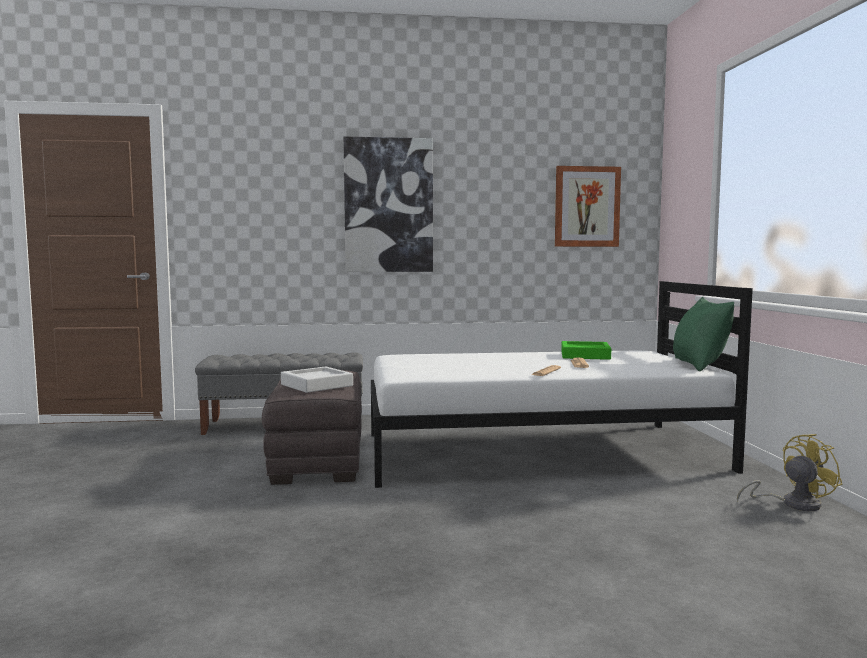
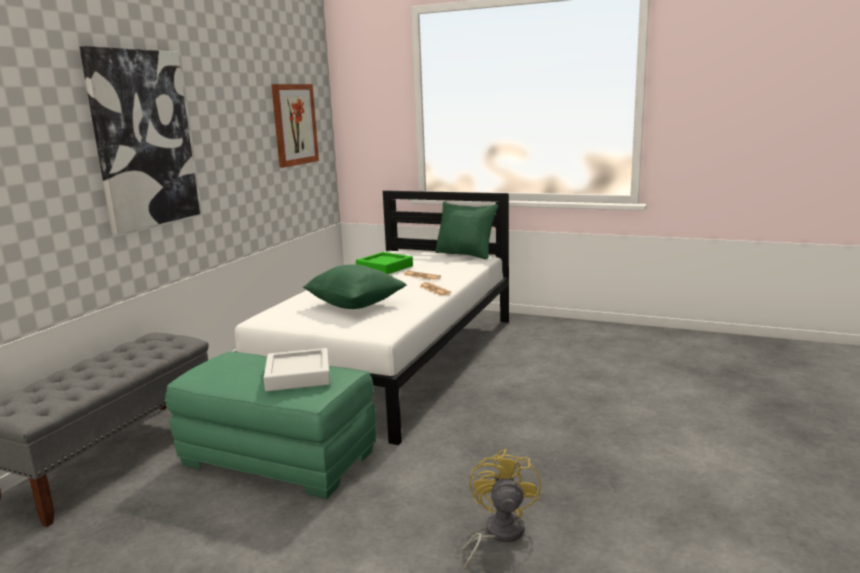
camera: 60 degrees left, 10 degrees up
(318, 459) = (280, 458): grey ottoman -> green ottoman
(461, 364) = (355, 305): none -> green pillow
(792, 504) = (566, 328): yellow fan -> yellow fan (497, 534)

